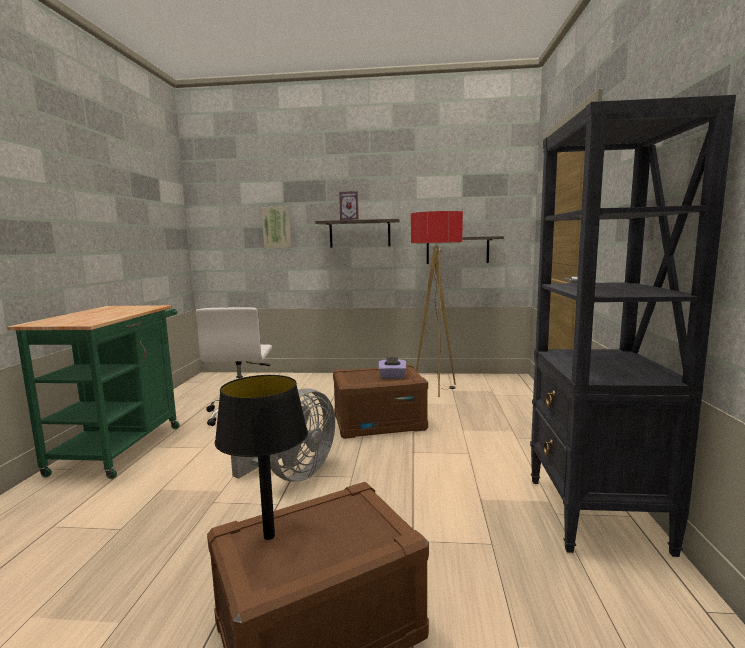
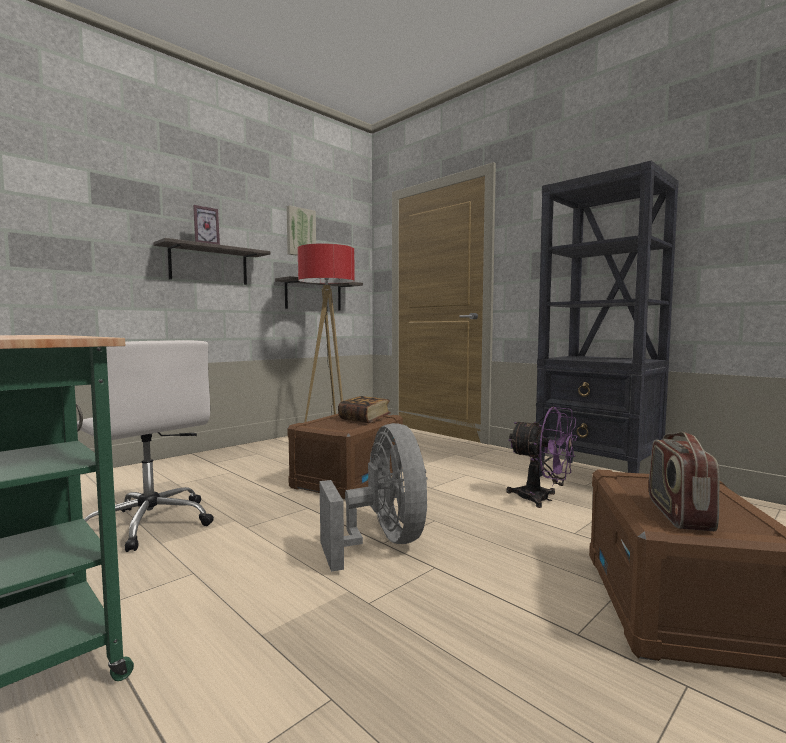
camera: 50 degrees left, 5 degrees down
(269, 536) = (678, 514): black table lamp -> radio
(277, 227) = (80, 240): picture -> picture (300, 232)
(392, 377) = (364, 420): purple tissue box -> book
(470, 502) = (542, 499): none -> purple fan

